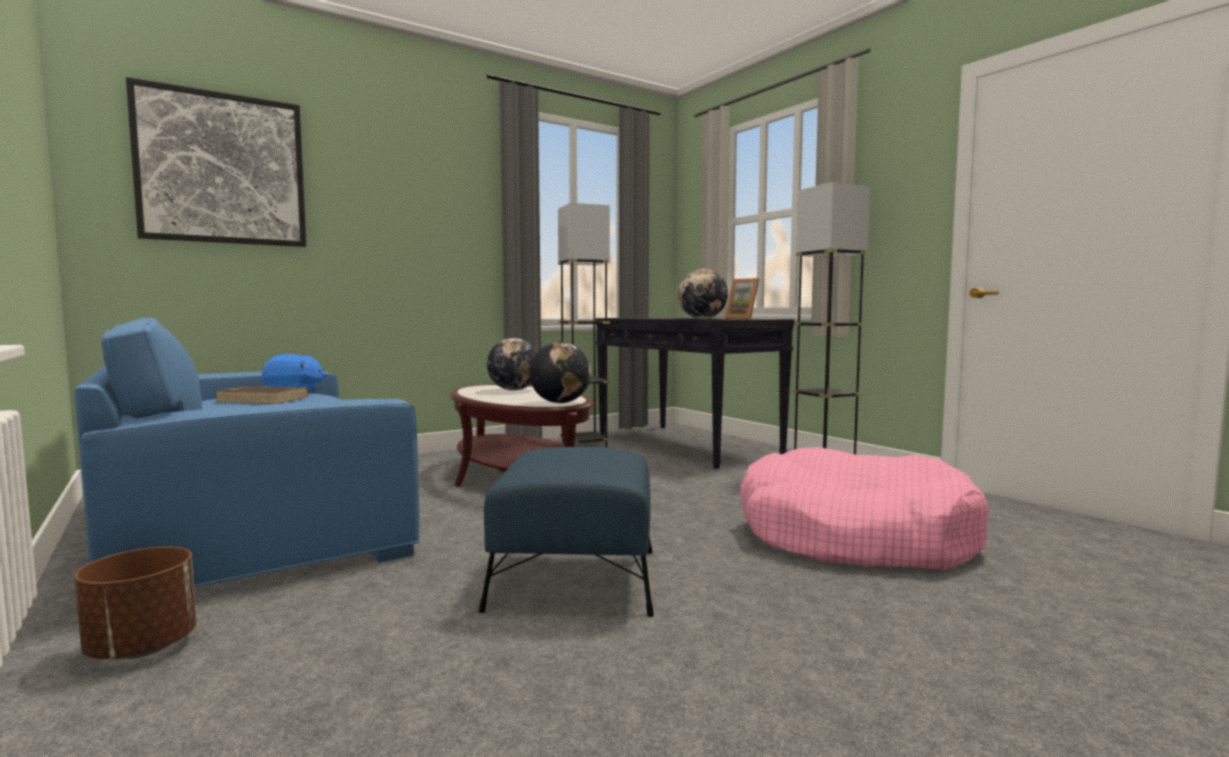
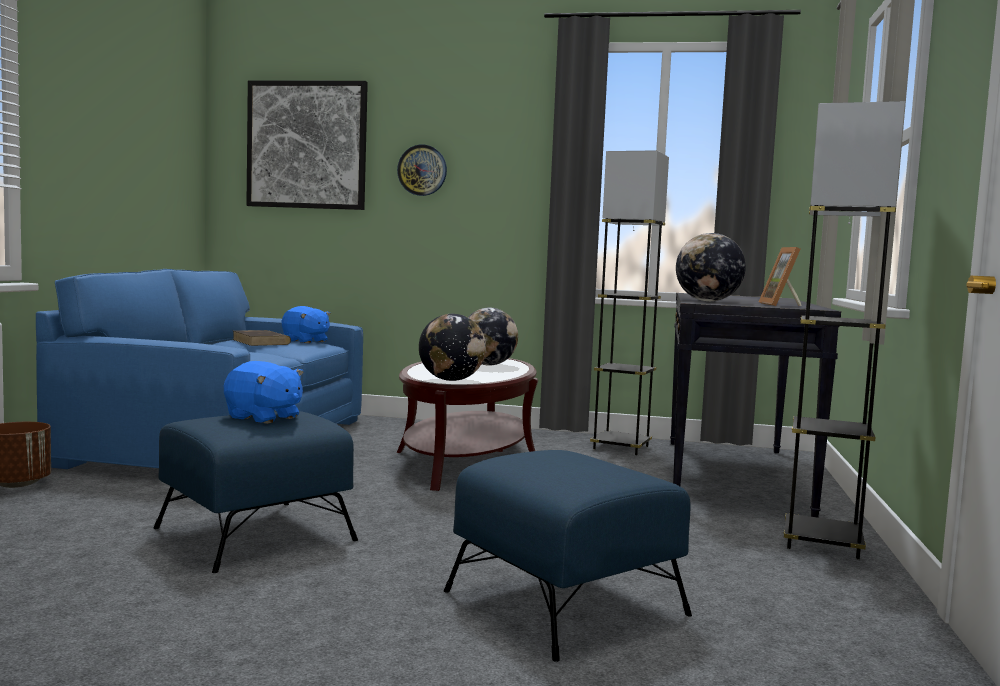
camera: 45 degrees right, 0 degrees up
(369, 208) = (422, 170): none -> wall clock
(576, 456) = (263, 417): none -> blue plush toy
(854, 537) = (565, 603): pink dog bed -> blue ottoman

